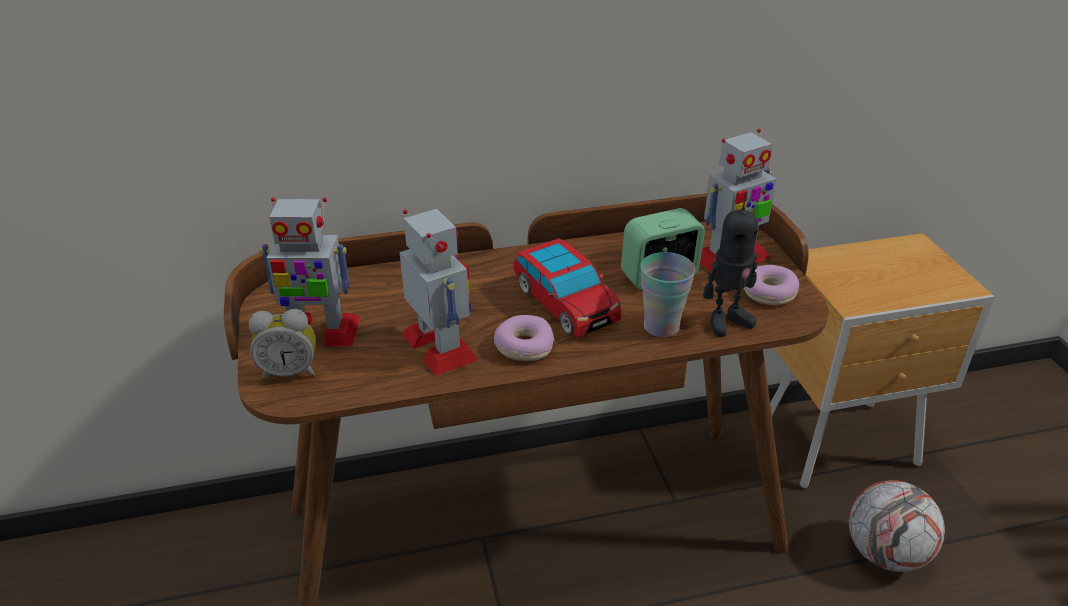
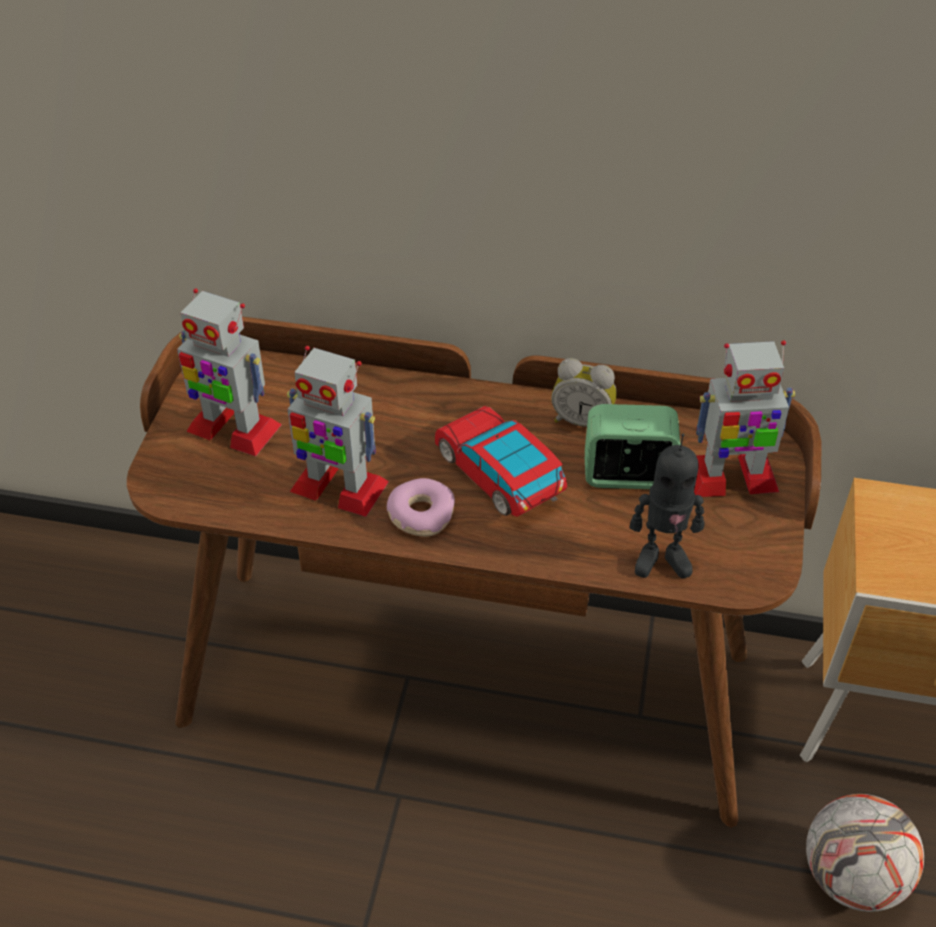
camera: 25 degrees right, 10 degrees up
(290, 372) = (183, 466): alarm clock -> alarm clock (582, 421)
(440, 347) = (338, 487): toy robot -> toy robot turned 120 degrees clockwise
(565, 303) = (499, 475): toy car -> toy car turned 150 degrees clockwise
(661, 327) = (582, 541): cup -> none
(769, 293) = (740, 540): donut -> none

